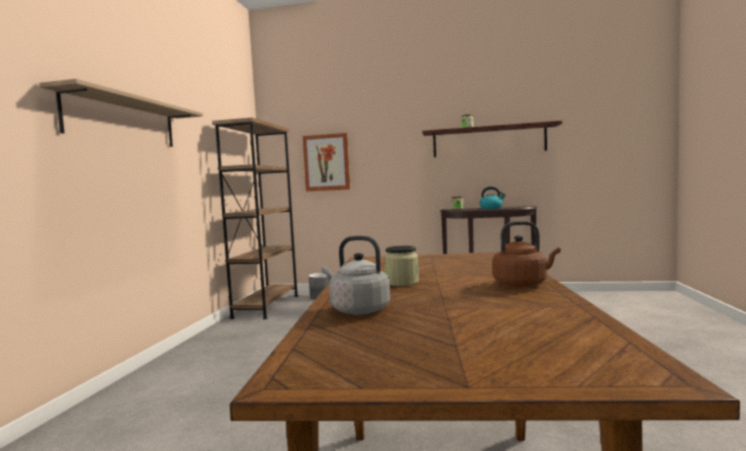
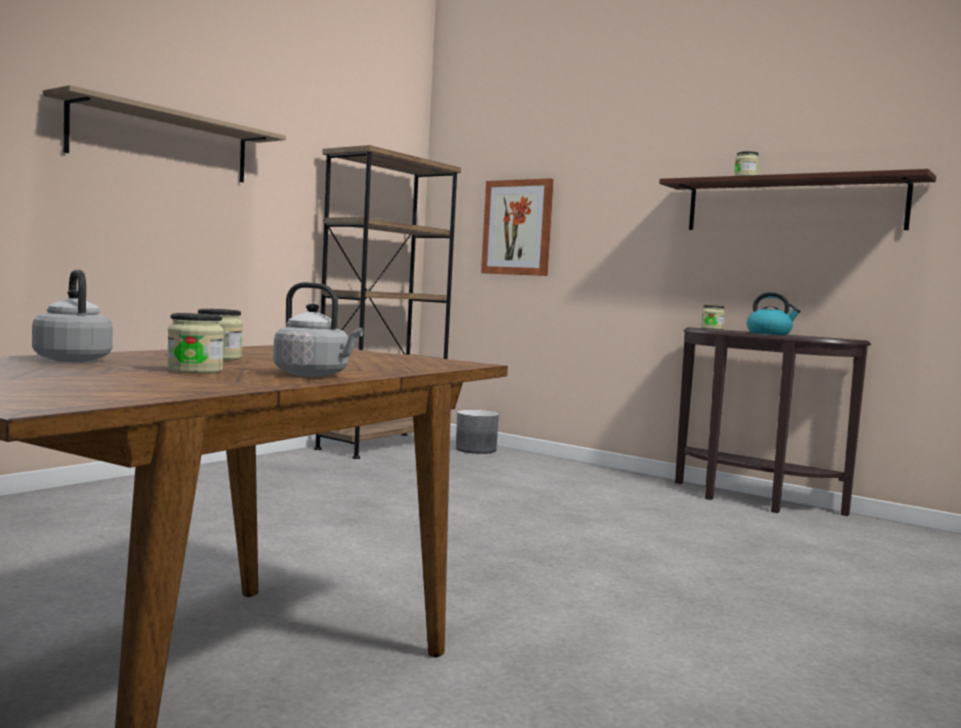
camera: 25 degrees right, 0 degrees up
(469, 299) = (195, 371): none -> jar
(523, 284) = (314, 375): brown kettle -> grey kettle

